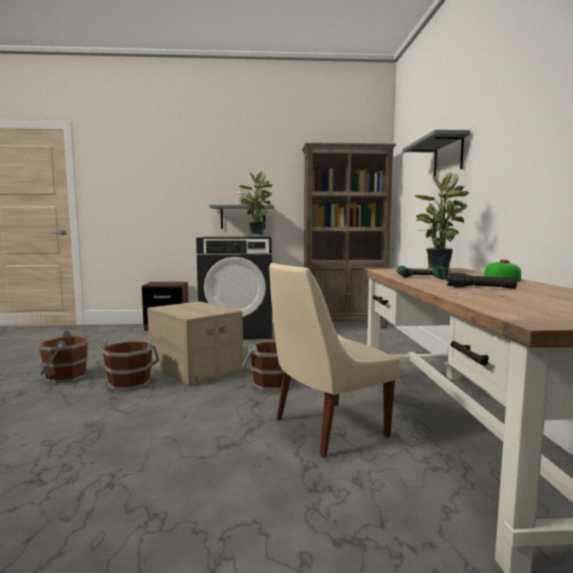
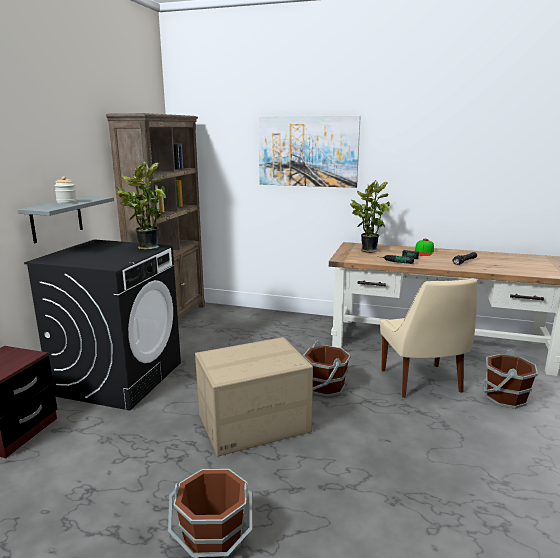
camera: 70 degrees left, 10 degrees up
(129, 383) = (277, 474): brown bucket -> brown bucket (504, 397)
(448, 157) = (308, 151): grey shelf -> picture

